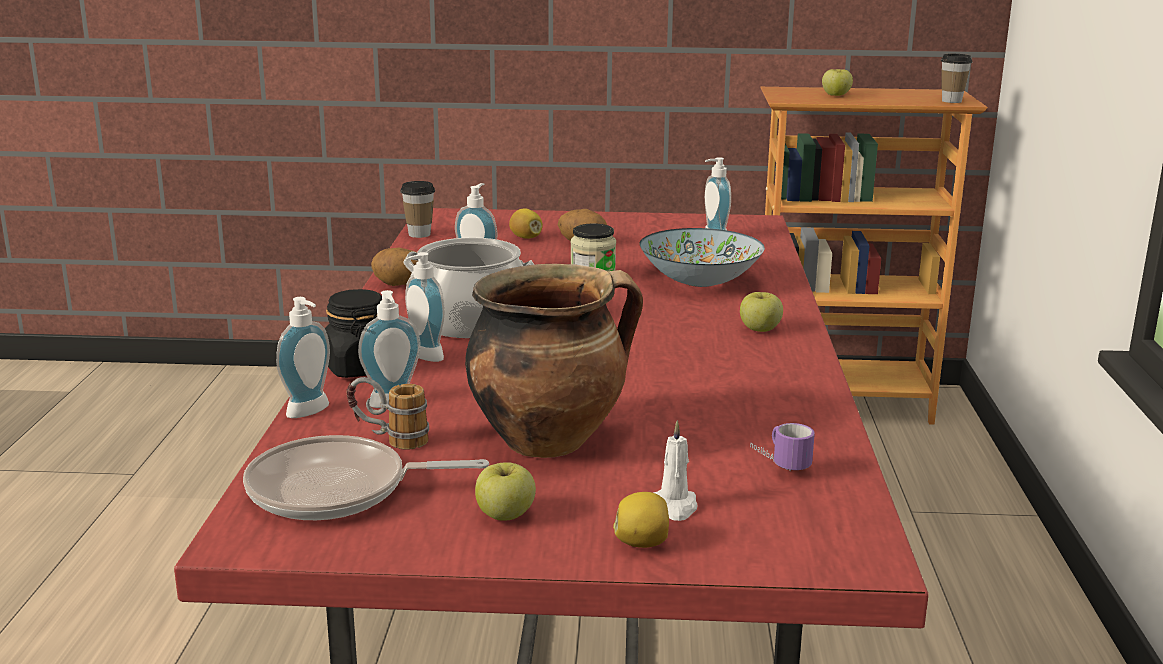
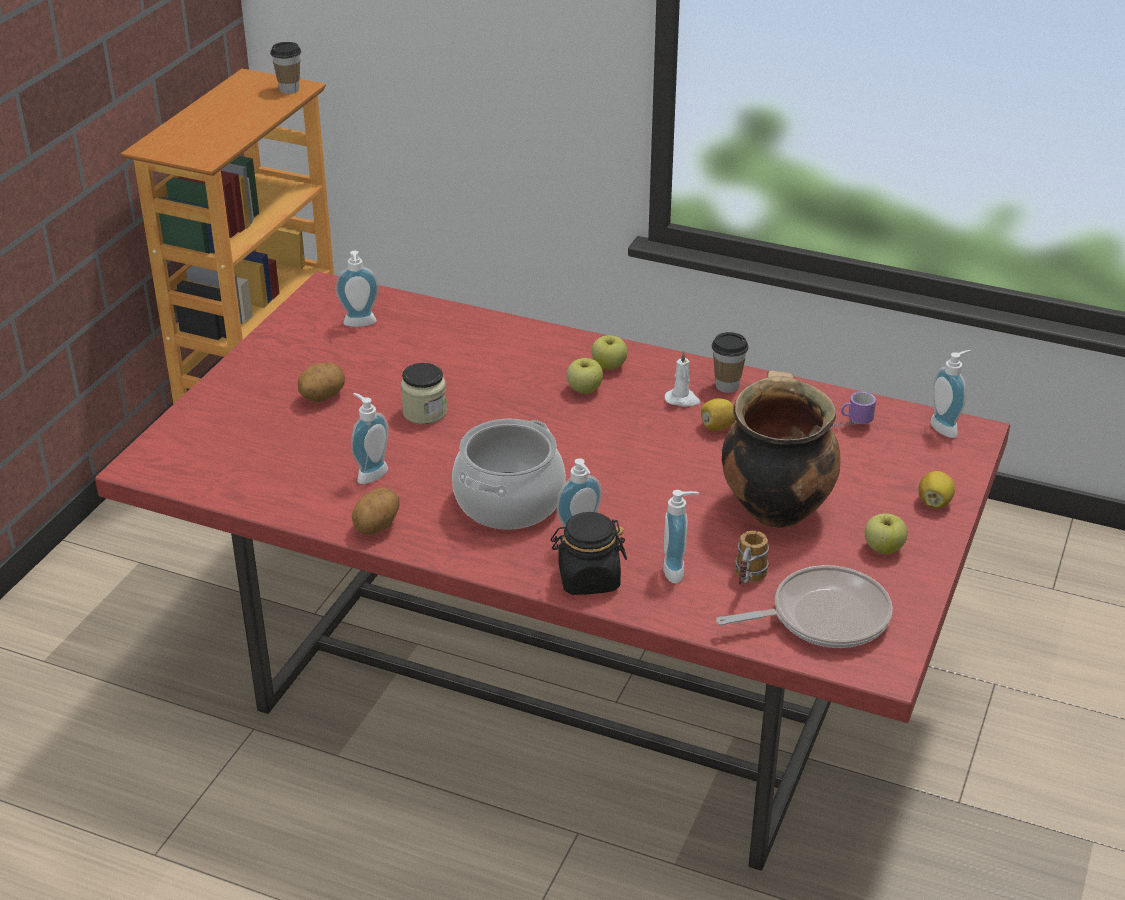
camera: 70 degrees left, 15 degrees up
(311, 412) = (674, 615): soap dispenser -> soap dispenser (947, 427)
(337, 490) = (823, 617): frying pan -> frying pan turned 120 degrees counterclockwise
(419, 234) = (211, 490): cup -> cup (727, 386)
(526, 238) = (278, 425): lemon -> lemon (717, 427)
(674, 507) = (891, 479): white candle -> white candle (682, 400)
(699, 281) = (479, 363): bowl -> none
(836, 95) = (210, 130): apple -> apple (584, 389)

